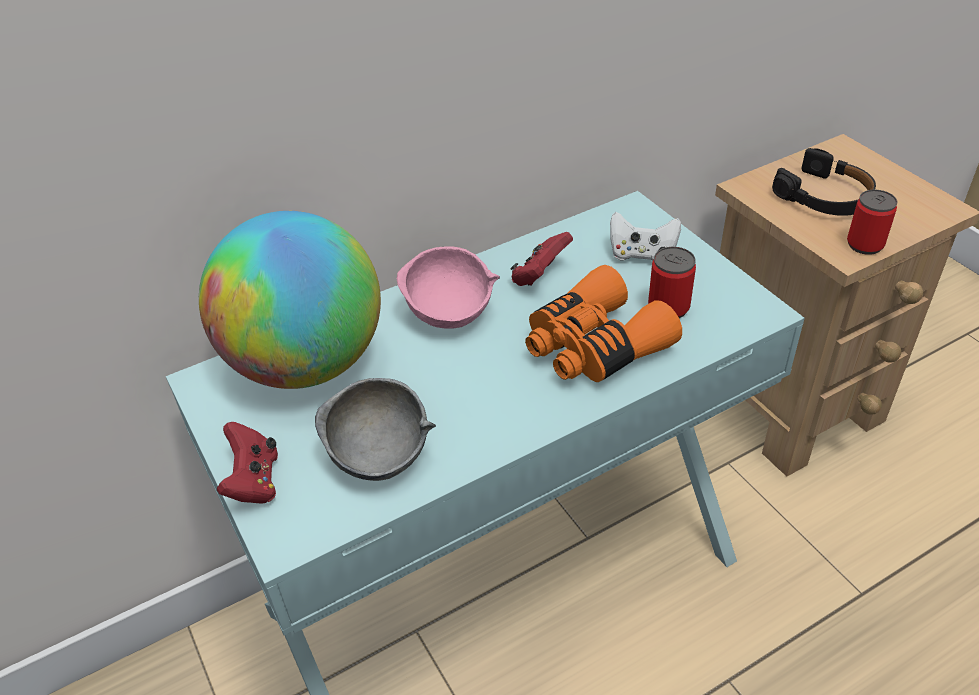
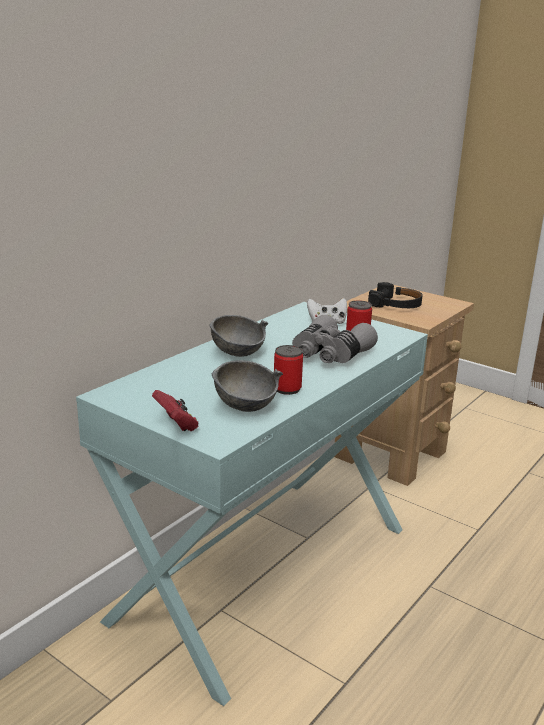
camera: 25 degrees left, 20 degrees down
(306, 363) = (167, 380): globe -> none
(450, 313) = (238, 353): pink bowl -> grey bowl
(540, 276) = (277, 334): red game controller -> none
(593, 346) = (330, 354): orange binoculars -> grey binoculars
(865, 244) = (429, 318): can -> can (287, 389)

